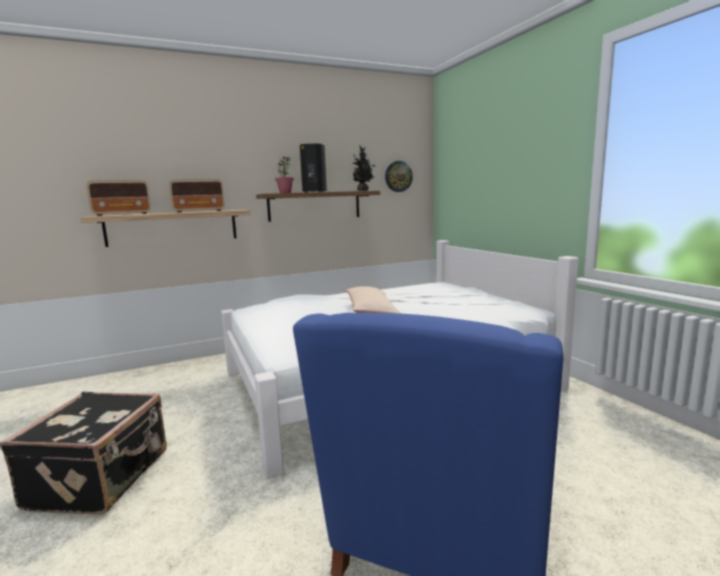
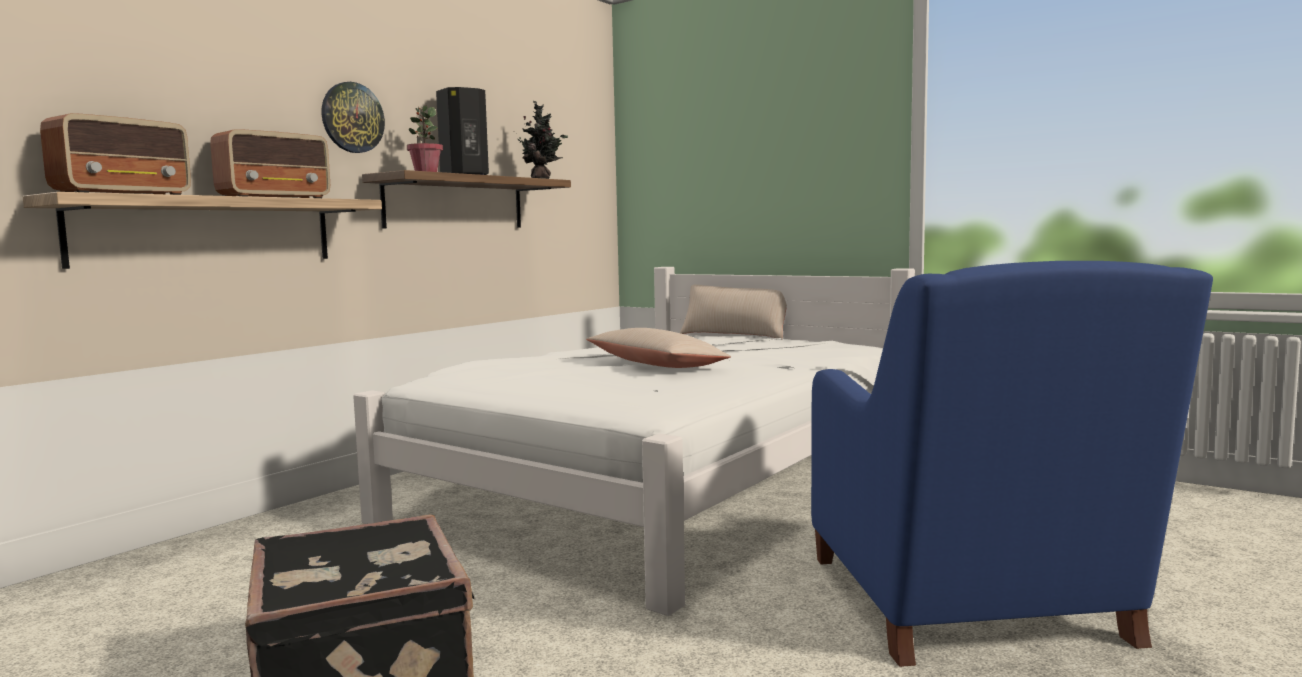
camera: 30 degrees left, 5 degrees down
(398, 176) = (572, 161): wall clock -> wall clock (352, 117)
(471, 287) = (735, 335): none -> beige pillow

